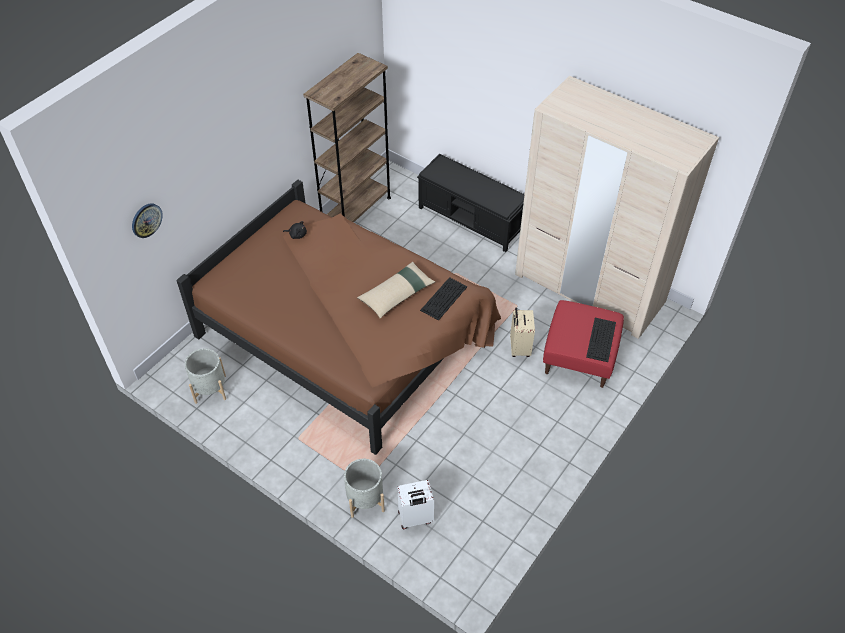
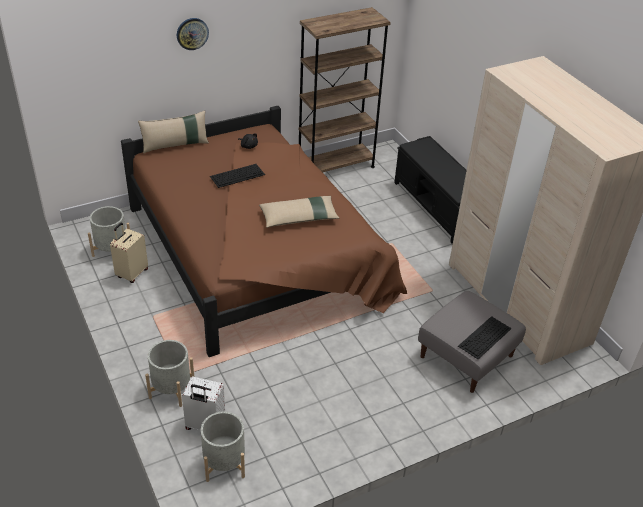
camera: 25 degrees right, 10 degrees down
(146, 220) = (101, 66): wall clock -> wall clock (192, 33)
(225, 261) = (175, 145): none -> beige pillow
(444, 298) = (340, 235): keyboard -> keyboard (238, 175)
(454, 543) = (224, 463): none -> grey planter
(519, 348) = (409, 325): beige suitcase -> beige suitcase (131, 273)
(580, 357) = (466, 357): red ottoman -> grey ottoman

